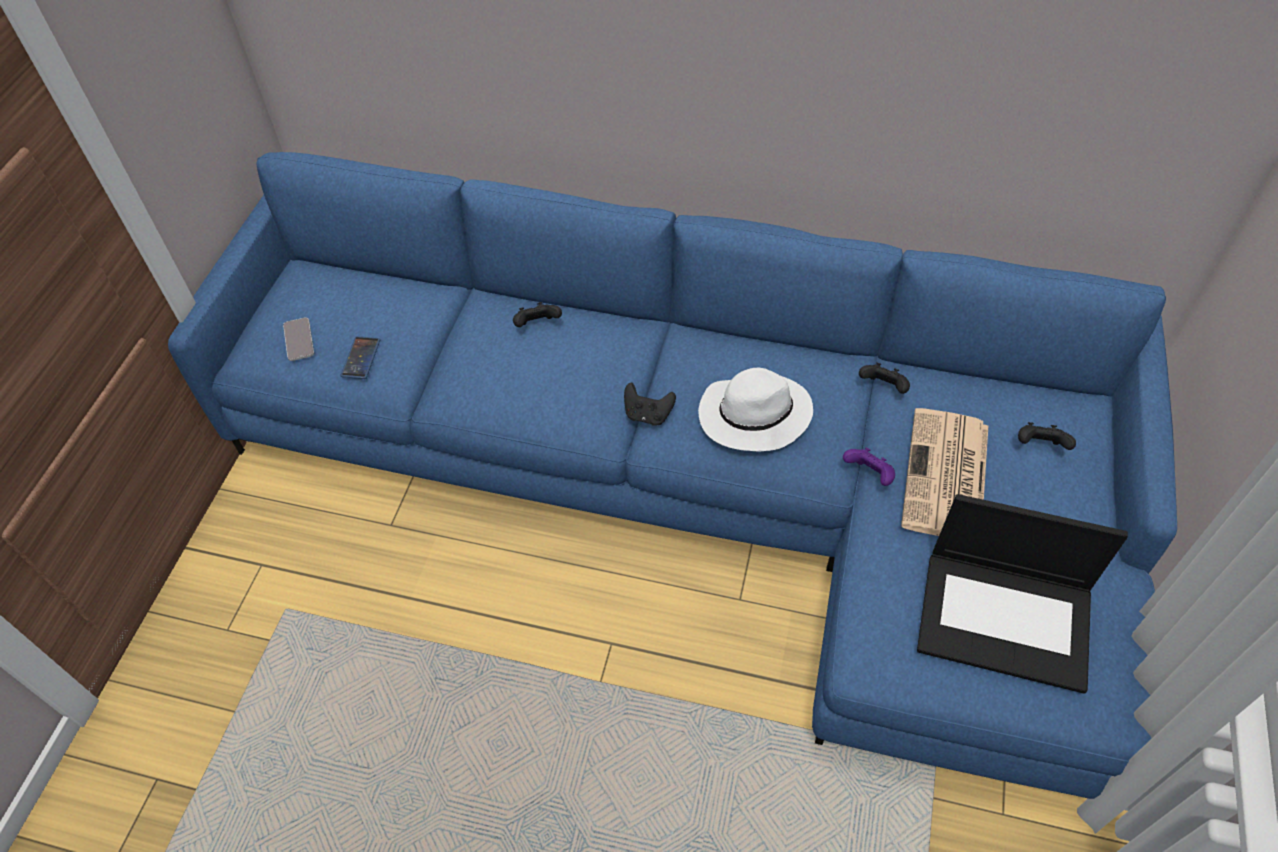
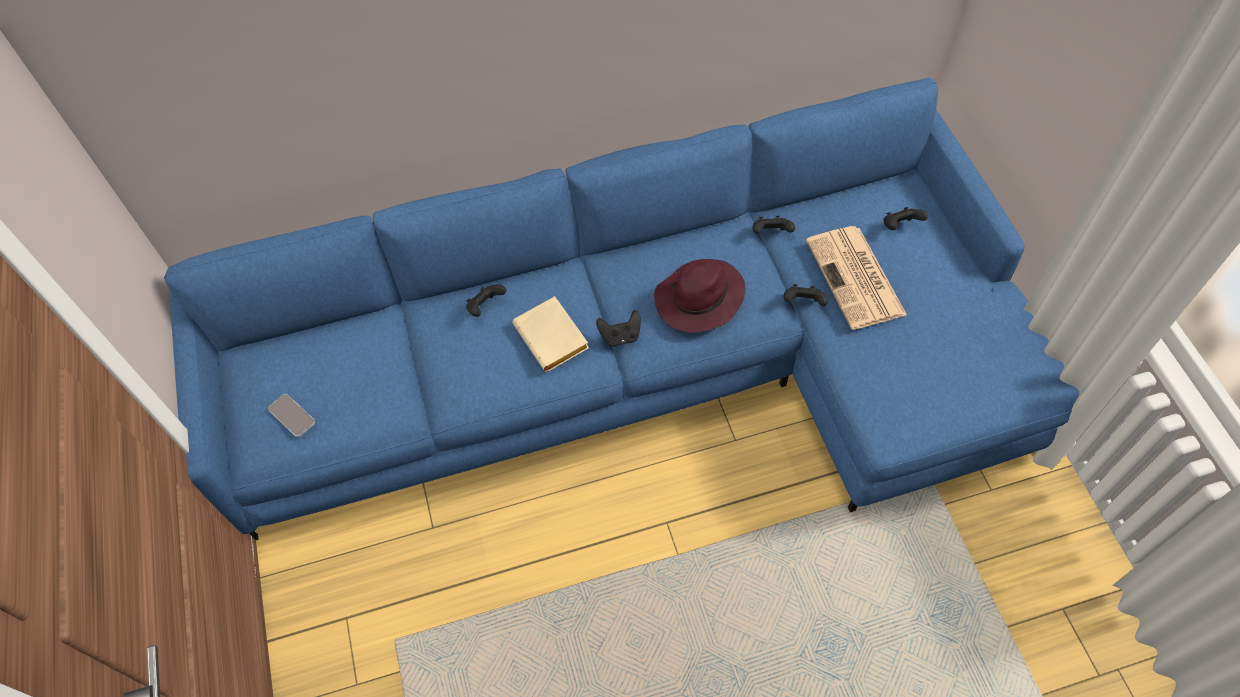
camera: 30 degrees left, 5 degrees up
(361, 358) = (358, 404): phone -> none
(579, 384) = (554, 338): none -> beige book
(753, 416) = (699, 300): white hat -> purple hat
(869, 475) = (803, 303): purple game controller -> black game controller
(1006, 618) = (953, 357): laptop -> none

